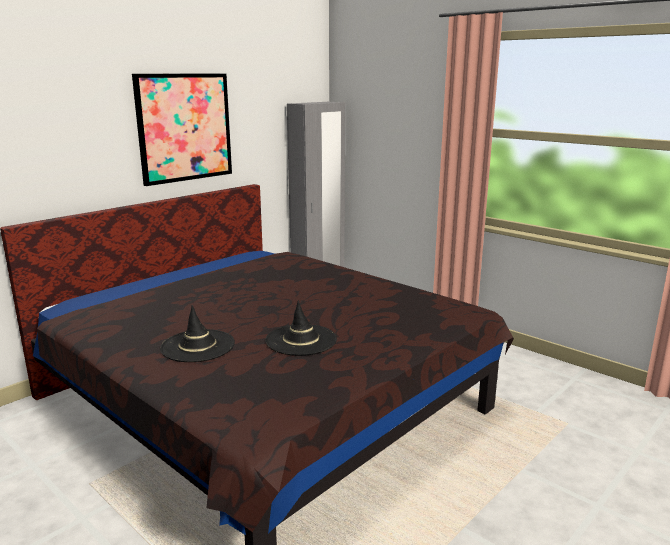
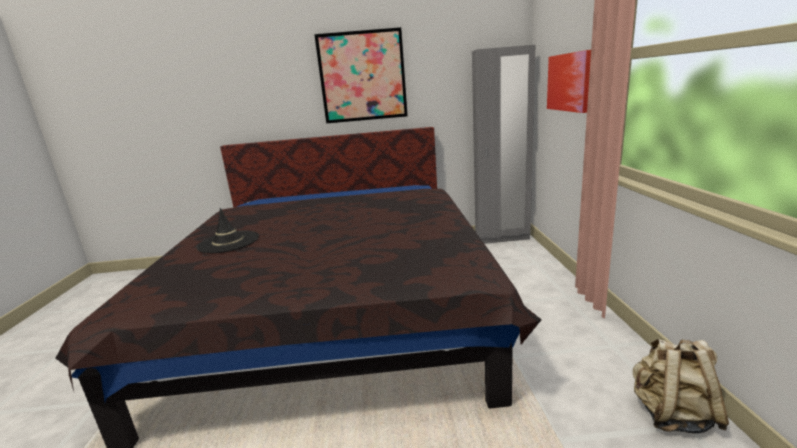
camera: 45 degrees right, 0 degrees up
(301, 340) = (282, 257): black hat -> none
(397, 143) = (568, 82): none -> picture
(563, 376) = (672, 415): none -> beige backpack

